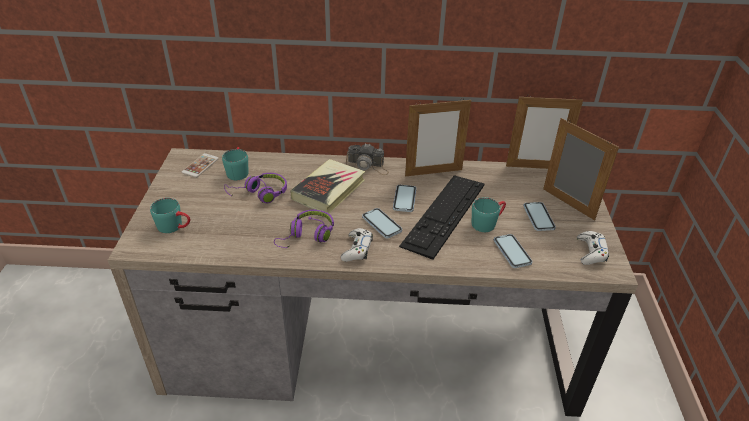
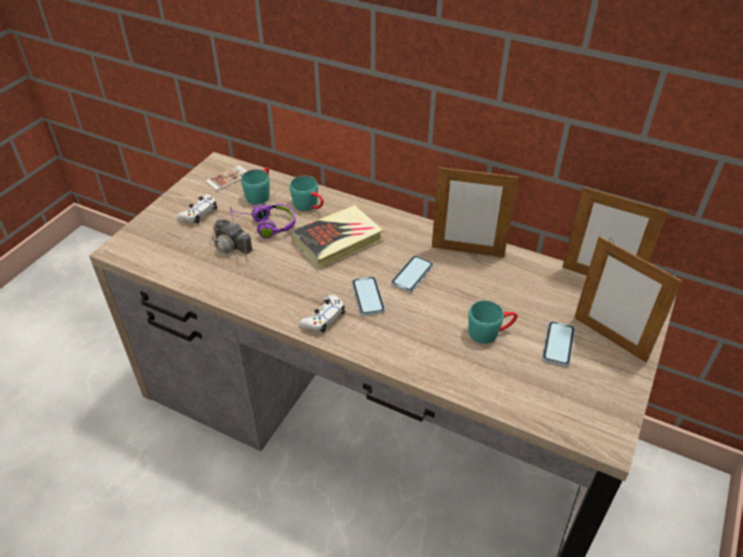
camera: 25 degrees right, 5 degrees up
(175, 226) = (165, 239): turquoise mug -> turquoise mug (309, 206)
(307, 236) = (282, 287): purple headphones -> none
(367, 166) = (397, 224): camera -> camera (232, 249)
(444, 214) = (445, 306): keyboard -> none
(512, 252) = (495, 377): phone -> none
(568, 204) = (609, 339): picture frame -> picture frame turned 150 degrees clockwise
(591, 252) = (595, 410): white game controller -> white game controller (198, 213)

